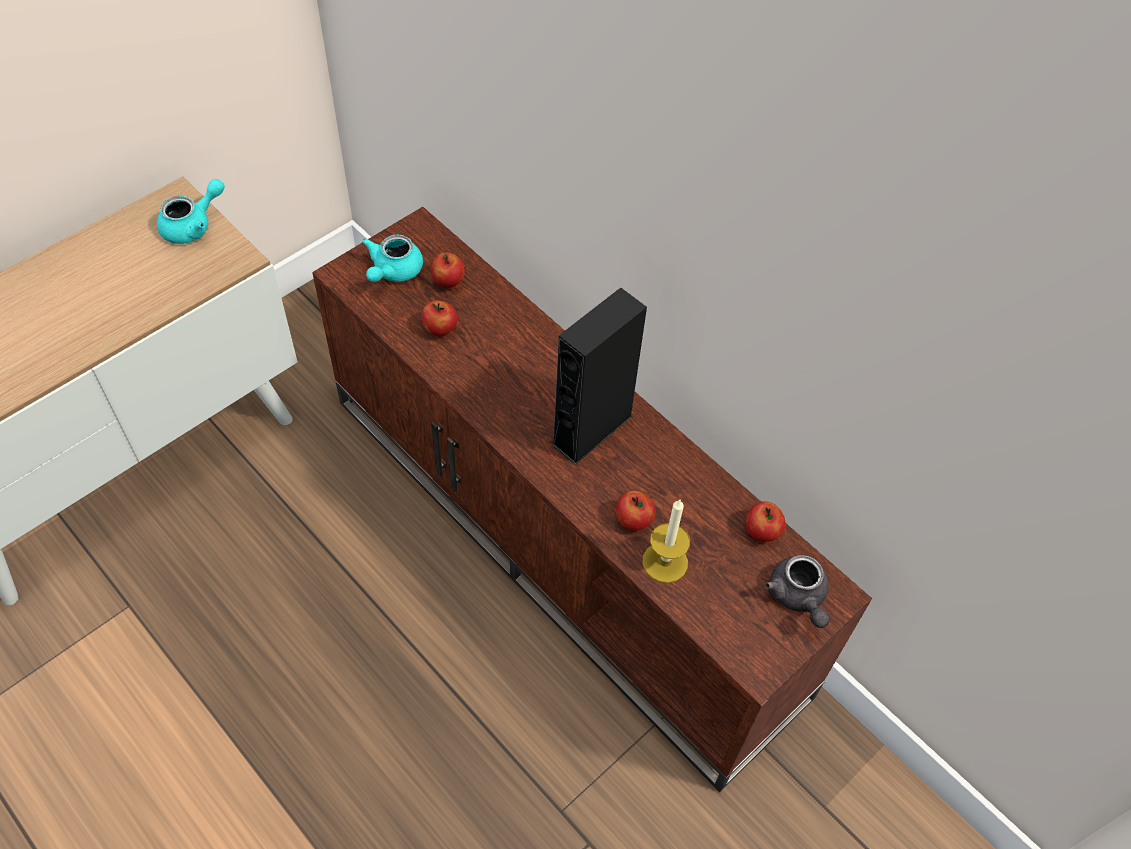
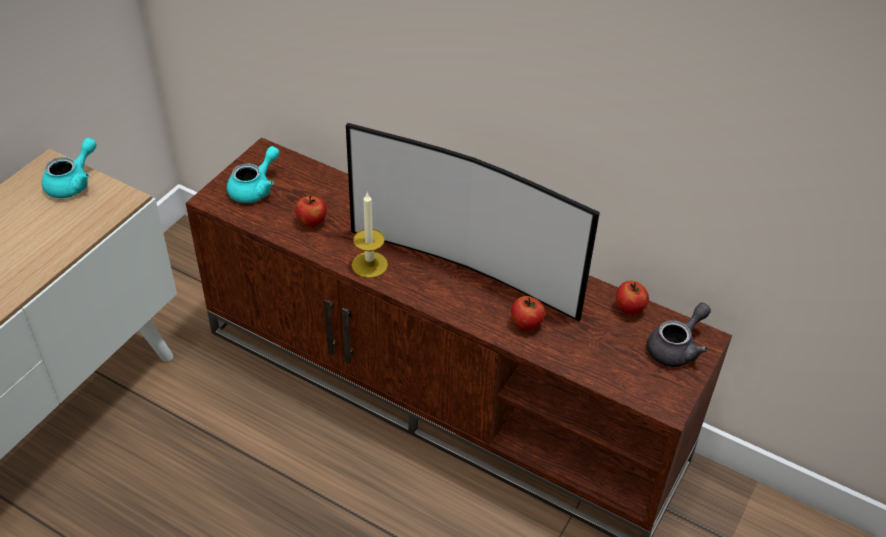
camera: 15 degrees left, 10 degrees down
(393, 271) = (255, 188): turquoise teapot -> turquoise teapot turned 150 degrees counterclockwise
(448, 282) = (305, 187): apple -> none
(592, 430) = (466, 267): black speaker -> television
(665, 562) = (563, 347): candle -> candle (369, 265)
(798, 597) = (676, 348): grey teapot -> grey teapot turned 105 degrees counterclockwise

